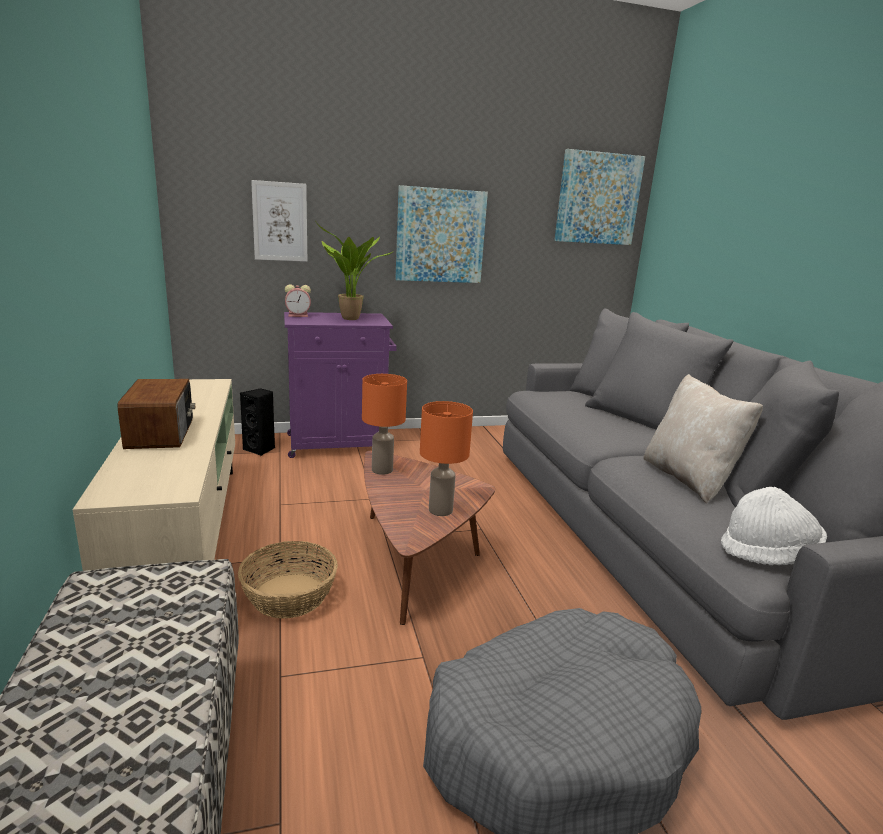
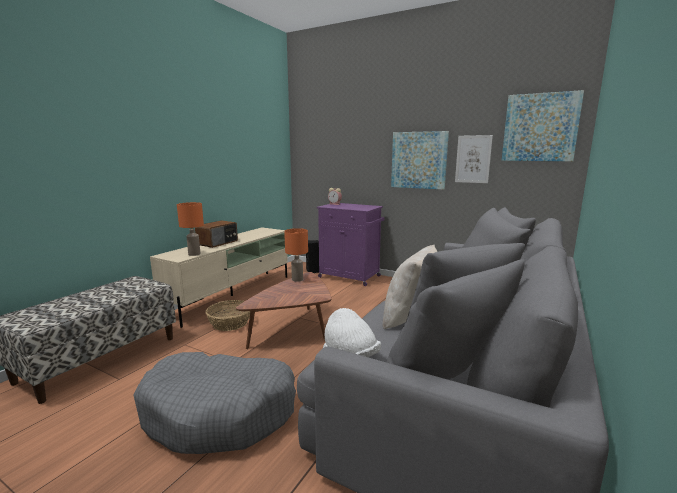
camera: 45 degrees right, 5 degrees down
(280, 222) = (336, 156): picture -> picture (473, 159)
(350, 319) = (354, 207): potted plant -> none
(441, 510) = (284, 299): orange table lamp -> orange table lamp (194, 254)

